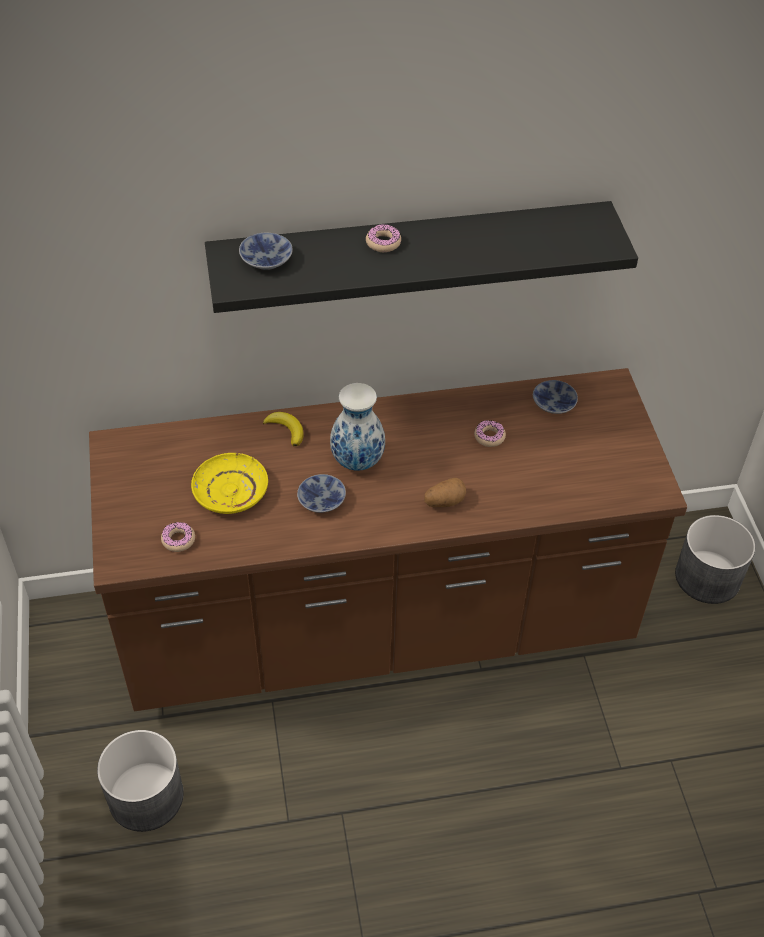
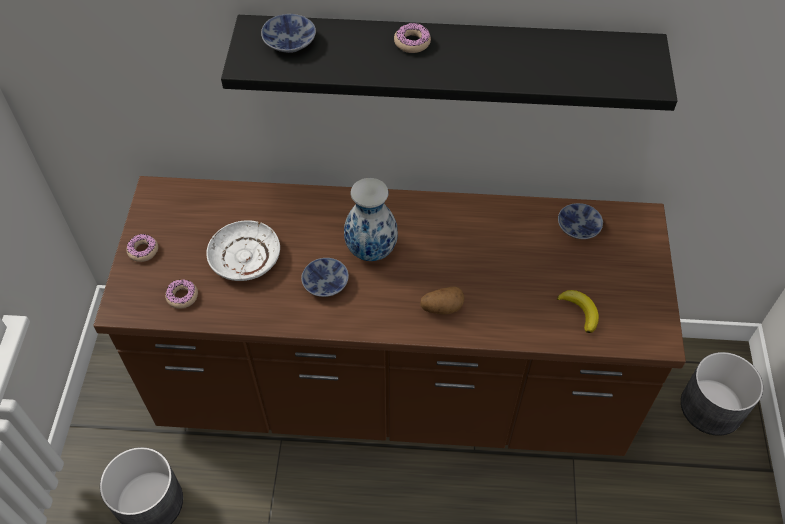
camera: 15 degrees right, 5 degrees up
(230, 491) = (244, 257): yellow plate -> white plate
(286, 430) = (315, 207): banana -> banana (580, 311)
(489, 437) = (505, 249): donut -> donut (143, 250)

